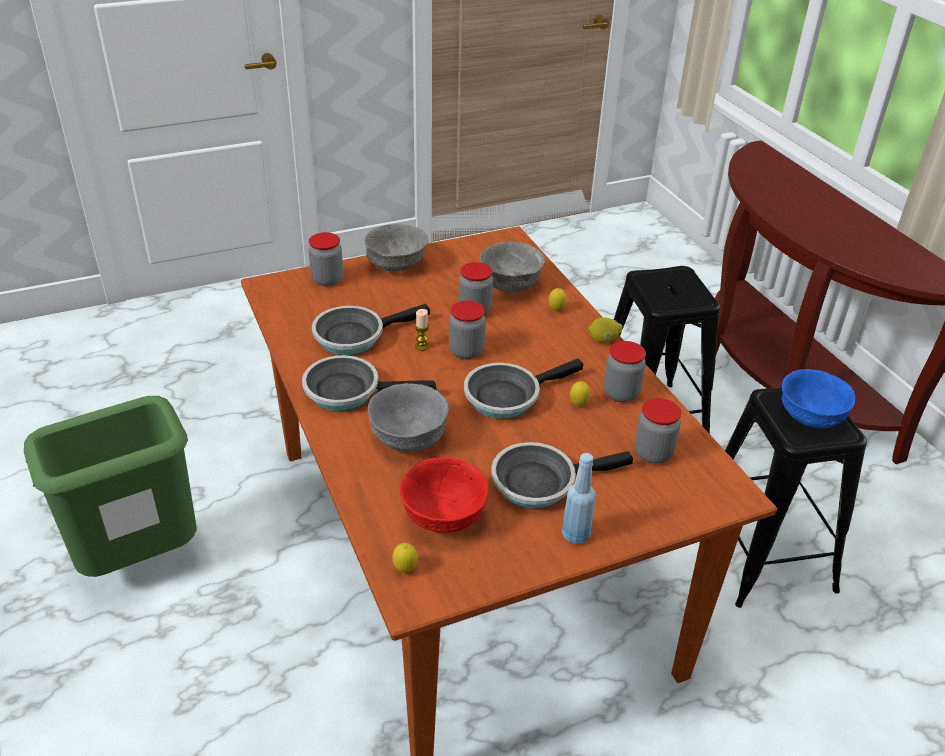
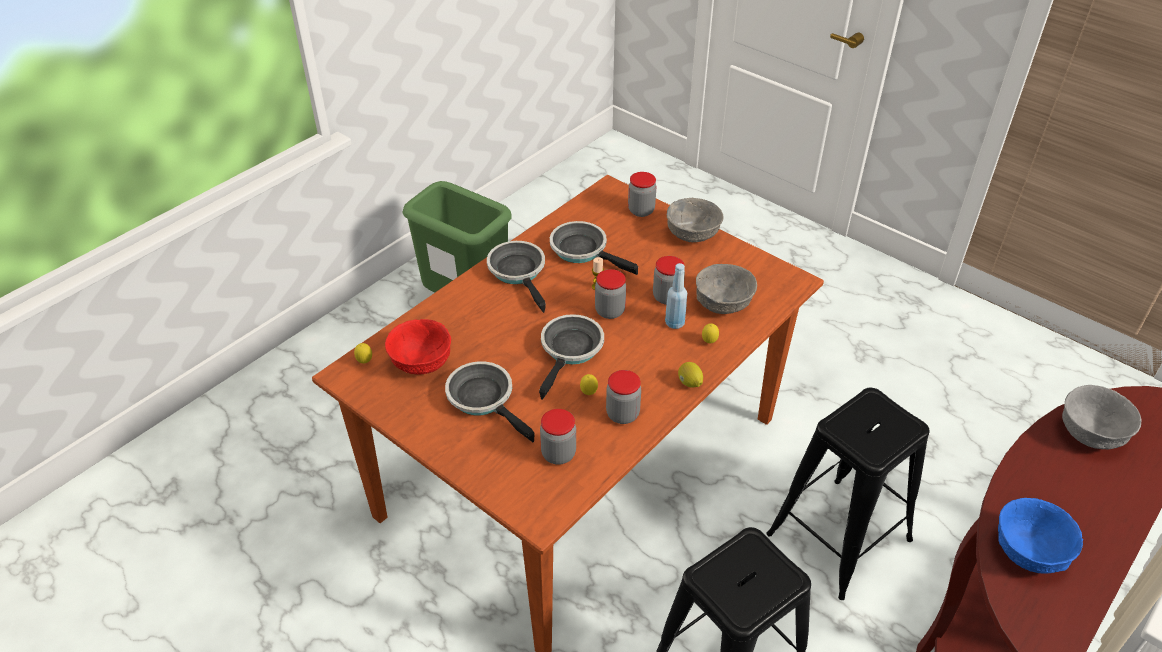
camera: 65 degrees right, 5 degrees up
(410, 437) = (490, 318): grey bowl -> grey bowl (1091, 434)
(507, 396) = (570, 351): frying pan -> frying pan turned 75 degrees clockwise
(575, 535) = (440, 434): blue bottle -> blue bottle (675, 323)
(810, 416) = (747, 580): blue bowl -> blue bowl (1030, 551)

